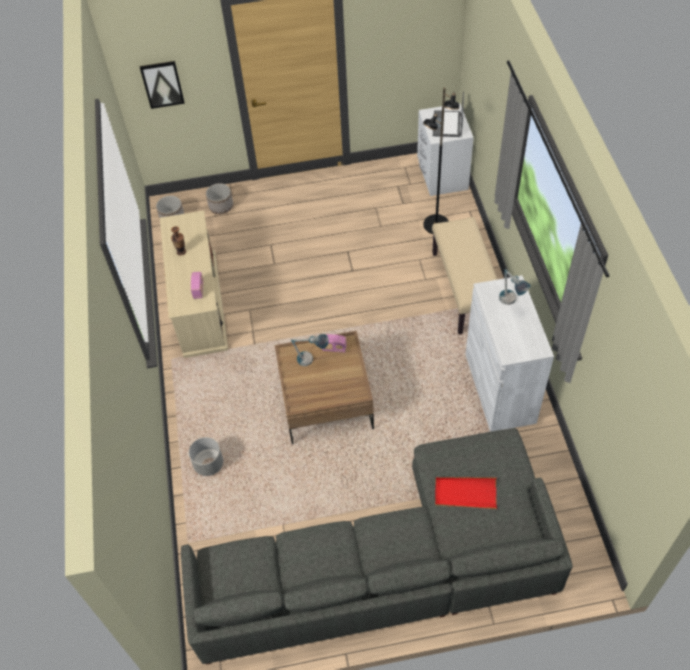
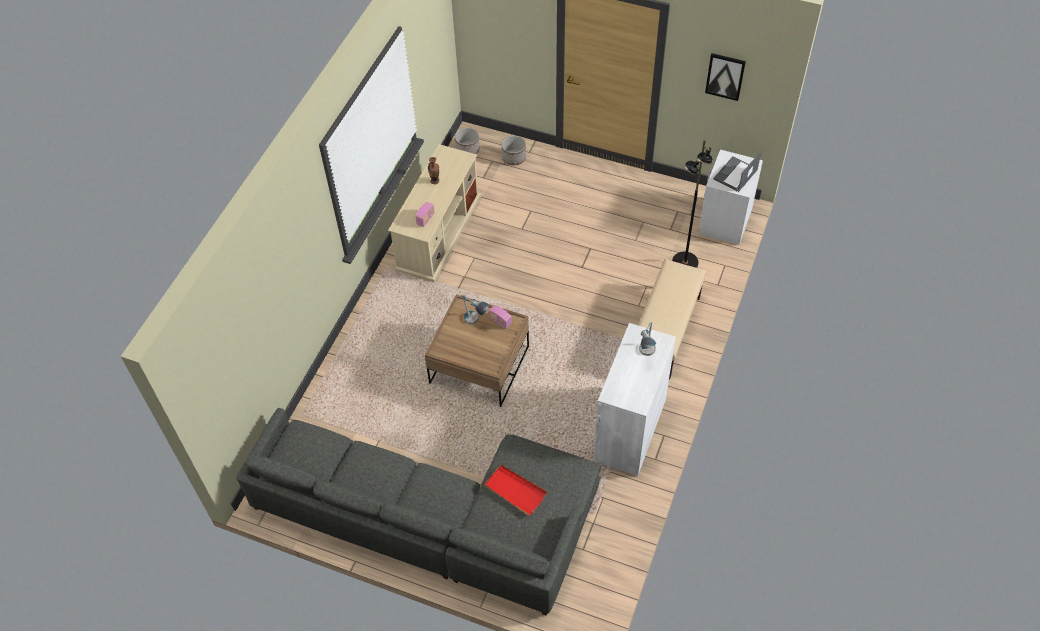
camera: 30 degrees right, 0 degrees up
(162, 84) = (493, 31): picture -> picture (725, 76)
(209, 464) = (357, 365): grey planter -> none

